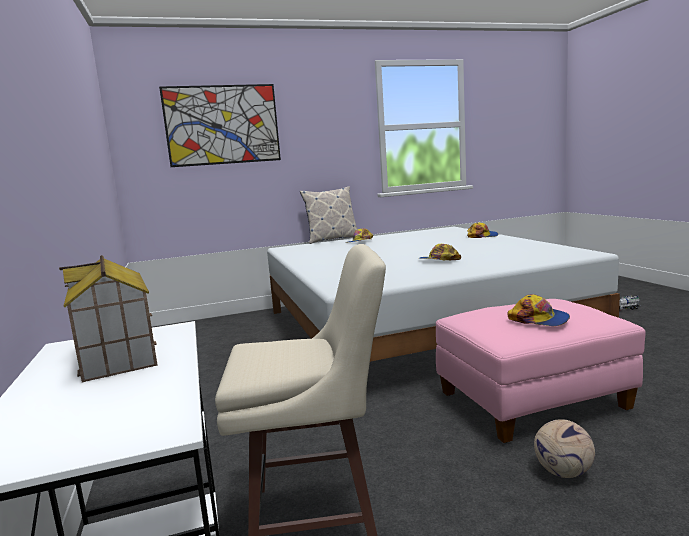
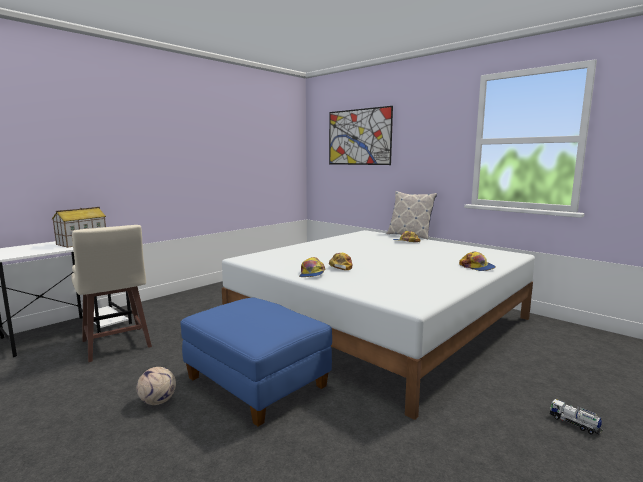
camera: 60 degrees right, 0 degrees up
(532, 401) = (257, 383): pink ottoman -> blue ottoman
(539, 319) = (238, 317): cap -> cap (312, 274)

